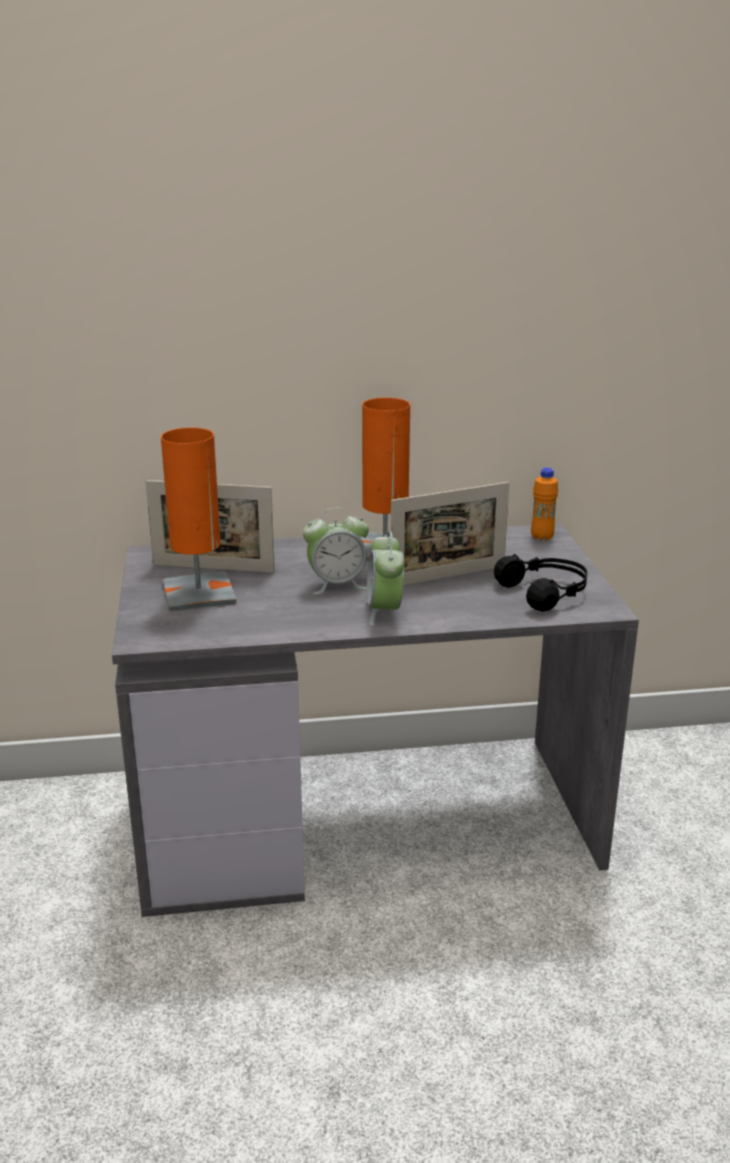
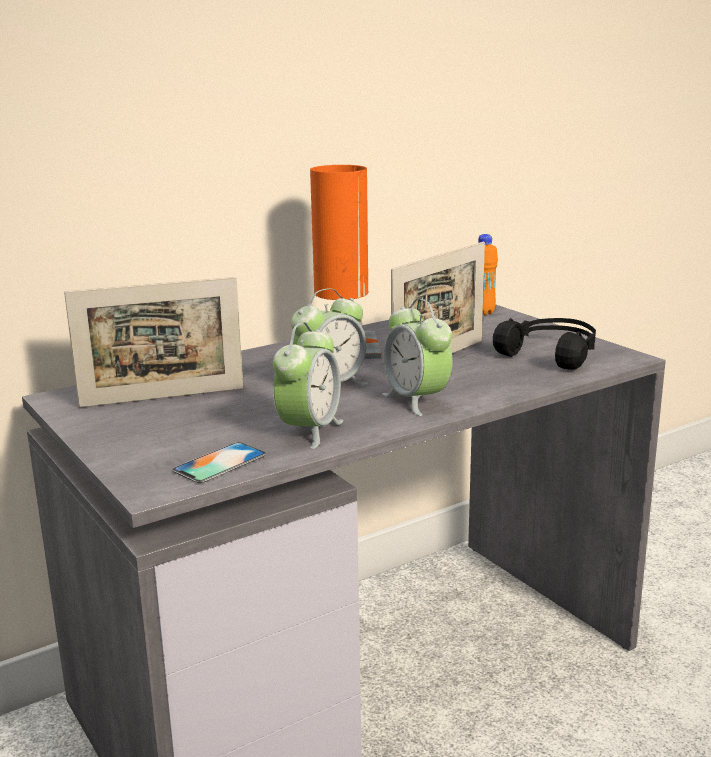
camera: 25 degrees left, 5 degrees down
(197, 631) = (220, 463): none -> phone
(198, 593) = (173, 424): orange table lamp -> none
(280, 620) = (309, 431): none -> alarm clock

